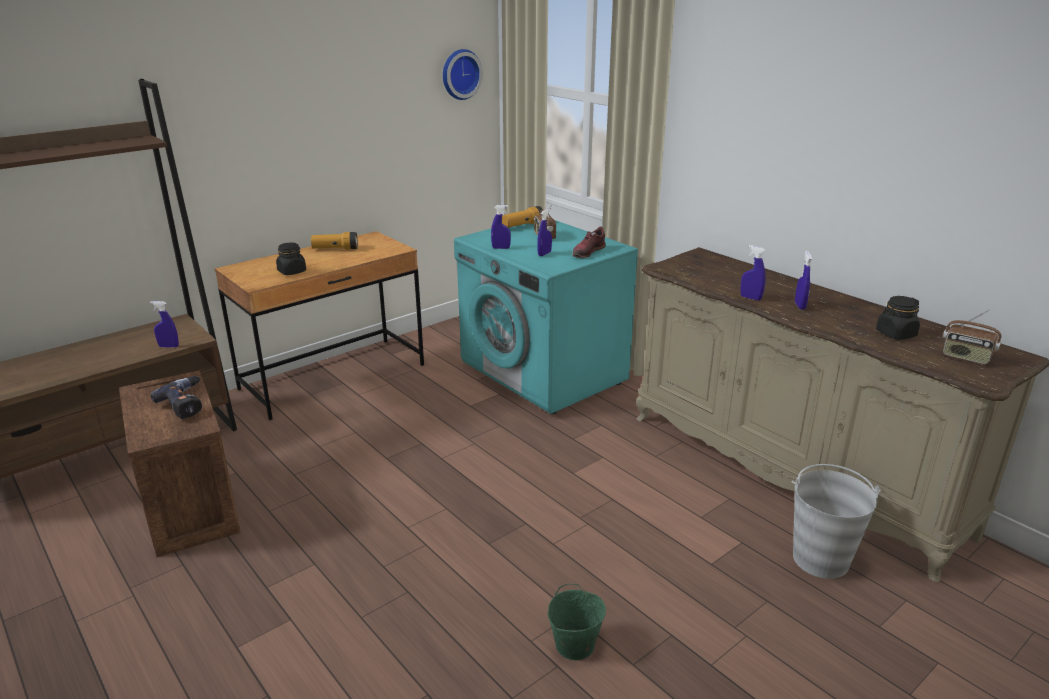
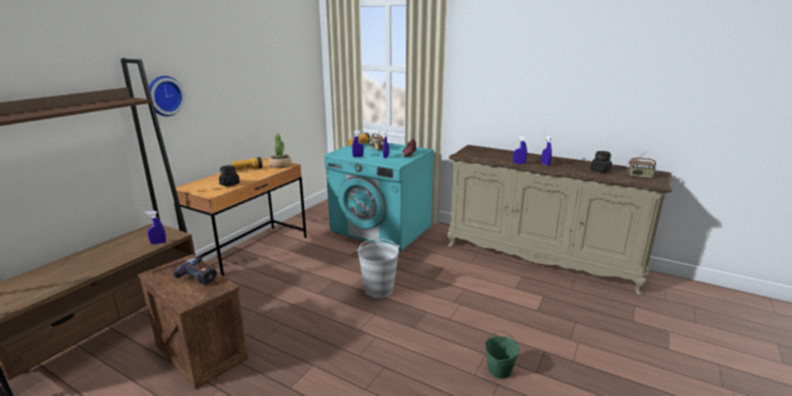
camera: 20 degrees left, 5 degrees down
(386, 248) = (280, 165): none -> potted plant
(460, 74) = (303, 60): wall clock -> wall clock (164, 96)
(820, 559) = (585, 295): grey bucket -> grey bucket (379, 289)

